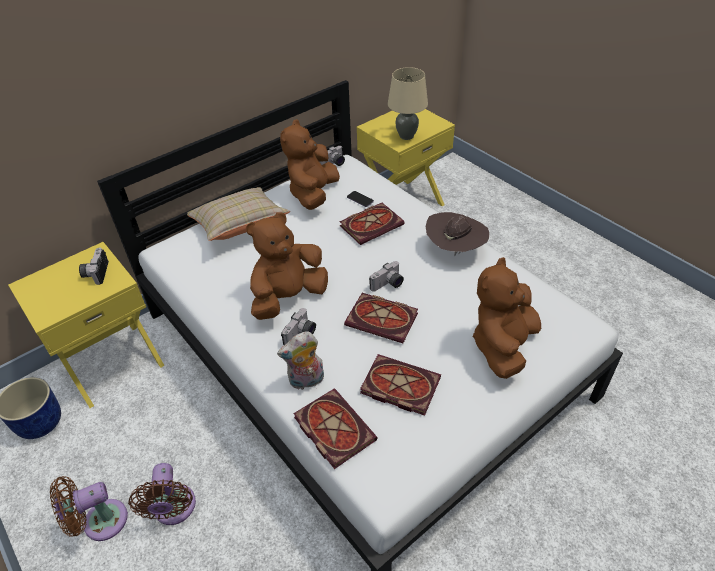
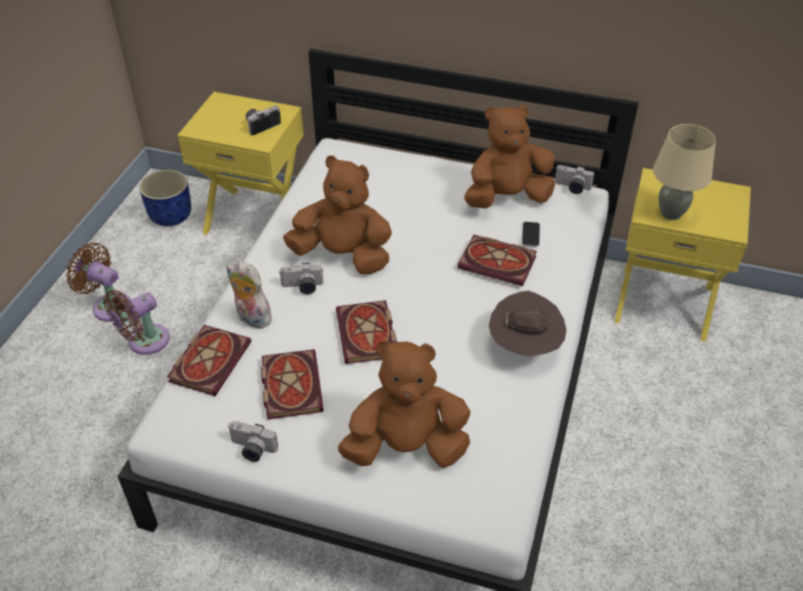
camera: 55 degrees right, 0 degrees up
(239, 226) = (409, 175): beige pillow -> none
(388, 285) = (419, 317): camera -> camera (251, 450)

